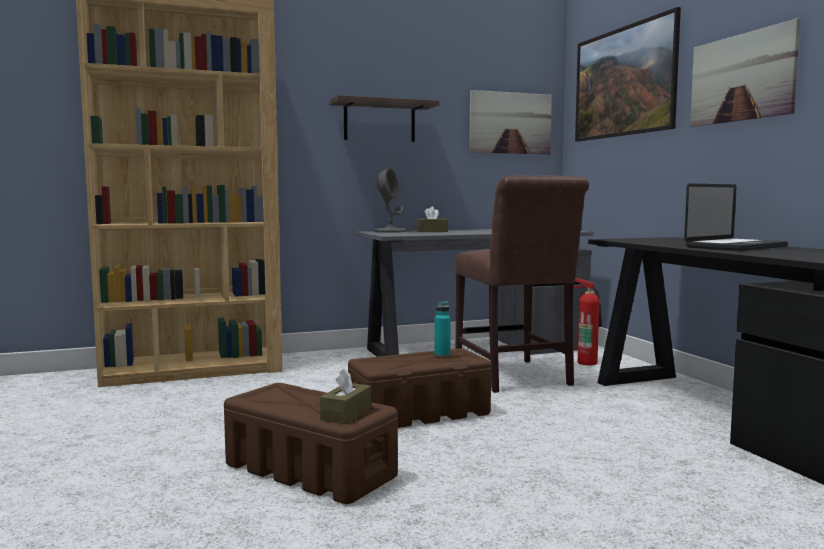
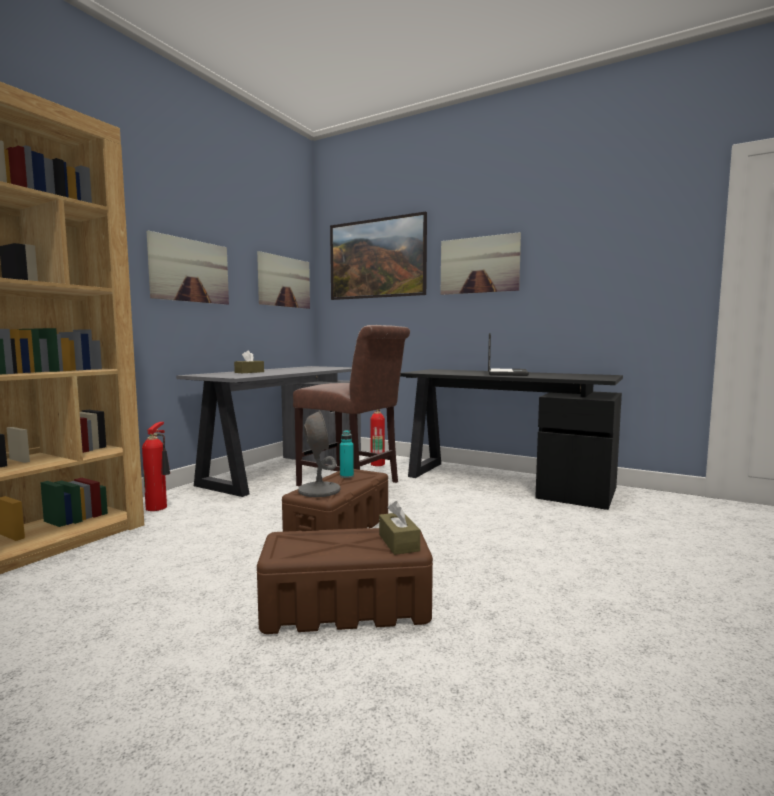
camera: 40 degrees left, 0 degrees up
(313, 361) = (159, 507): none -> fire extinguisher
(379, 121) = (190, 271): shelf -> picture
(390, 231) = (212, 374): grey table lamp -> grey table lamp (319, 490)

